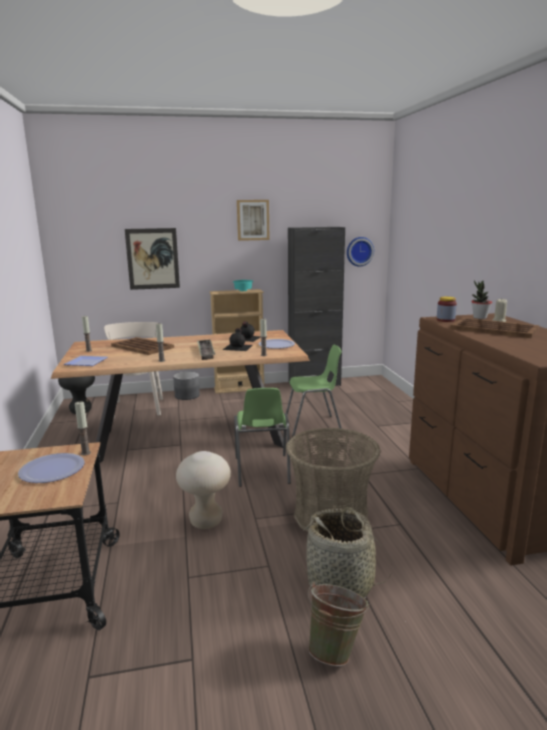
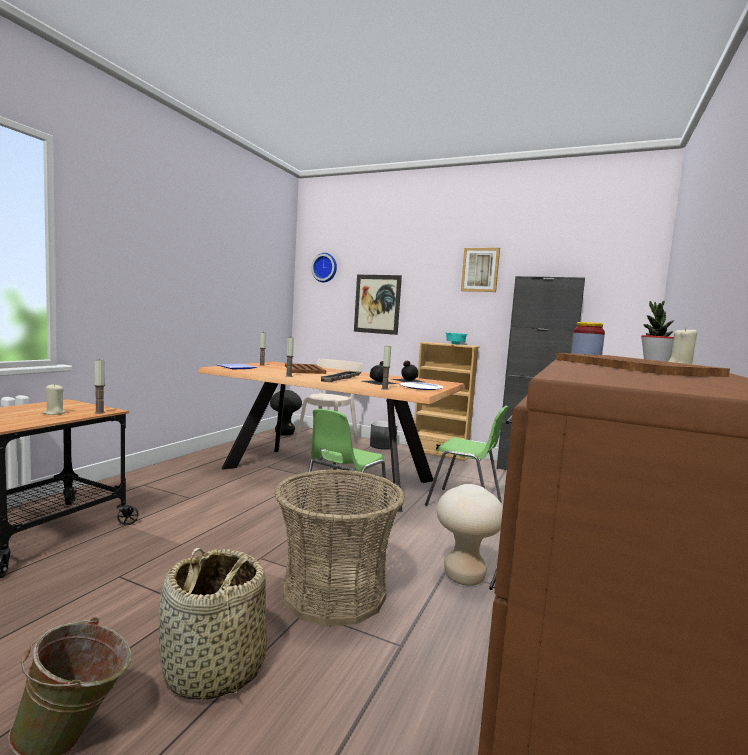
camera: 35 degrees right, 10 degrees down
(52, 469) = (54, 413): plate -> beige candle
(206, 521) = (217, 540): beige stool -> beige stool (464, 577)
(359, 251) = (614, 313): wall clock -> wall clock (325, 268)

